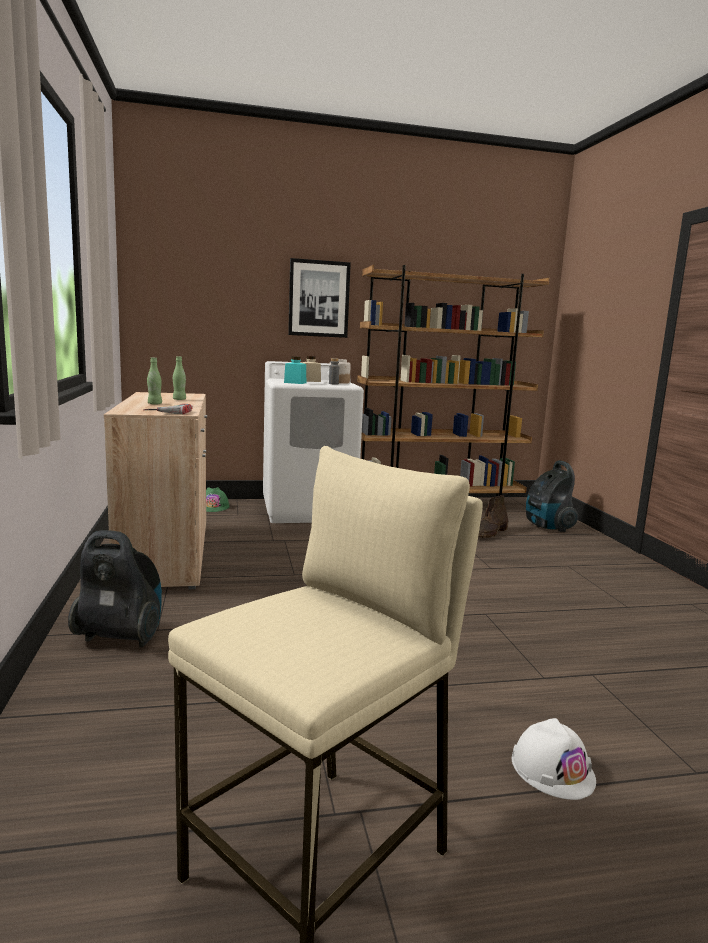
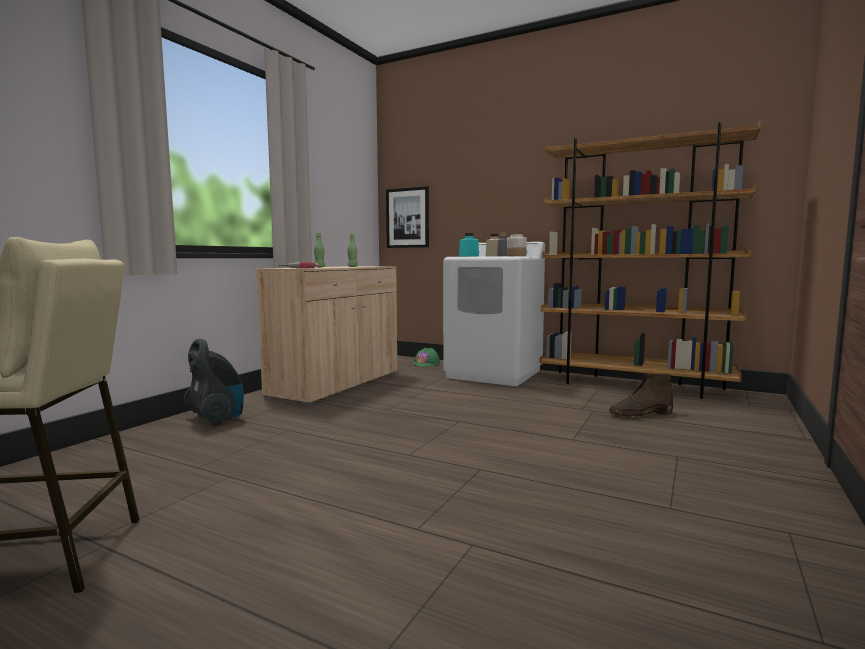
camera: 40 degrees right, 5 degrees down
(319, 298) = (519, 185): picture -> picture (407, 218)
(547, 527) = (735, 421): vacuum cleaner -> none
(552, 769) = (260, 589): white hard hat -> none

